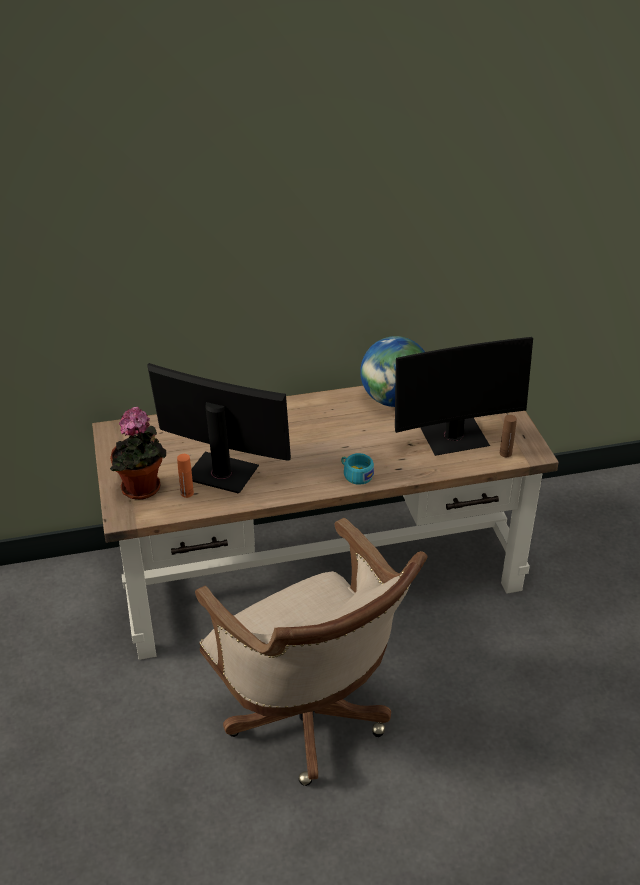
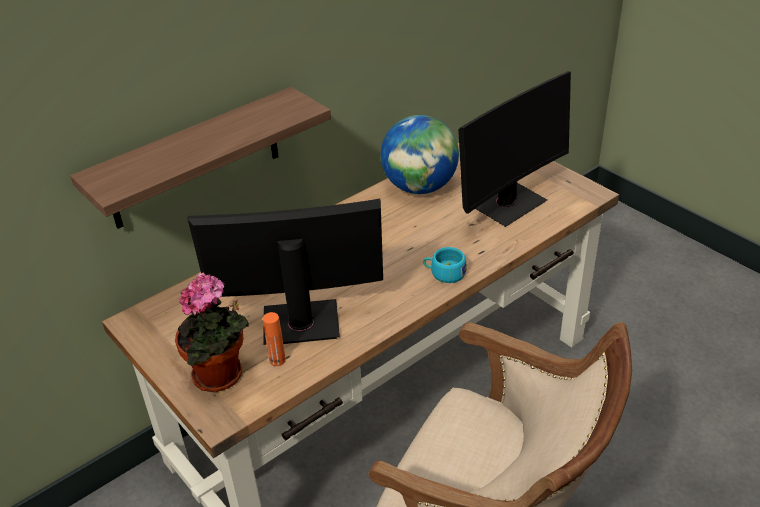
camera: 25 degrees left, 0 degrees up
(190, 322) = (195, 159): none -> shelf
(505, 453) = (566, 202): brown bottle -> none

